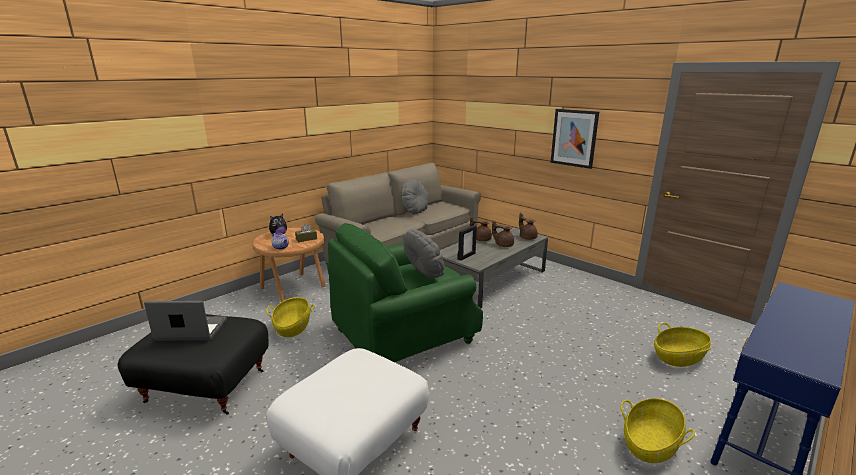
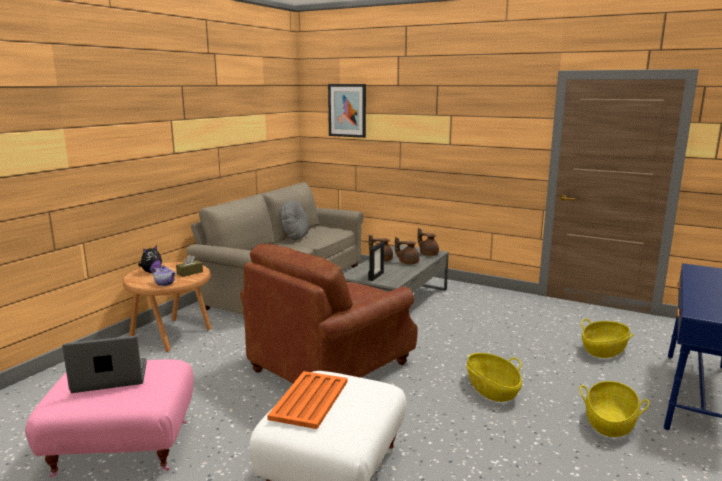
camera: 15 degrees left, 5 degrees down
(205, 388) = (122, 450): black ottoman -> pink ottoman
(292, 327) = (195, 374): basket -> basket (492, 390)
(330, 380) = (309, 400): none -> orange tray
(404, 336) = (331, 367): green armchair -> brown armchair
(423, 276) = (352, 295): grey pillow -> none
(574, 138) = (465, 147): picture -> picture (347, 110)

